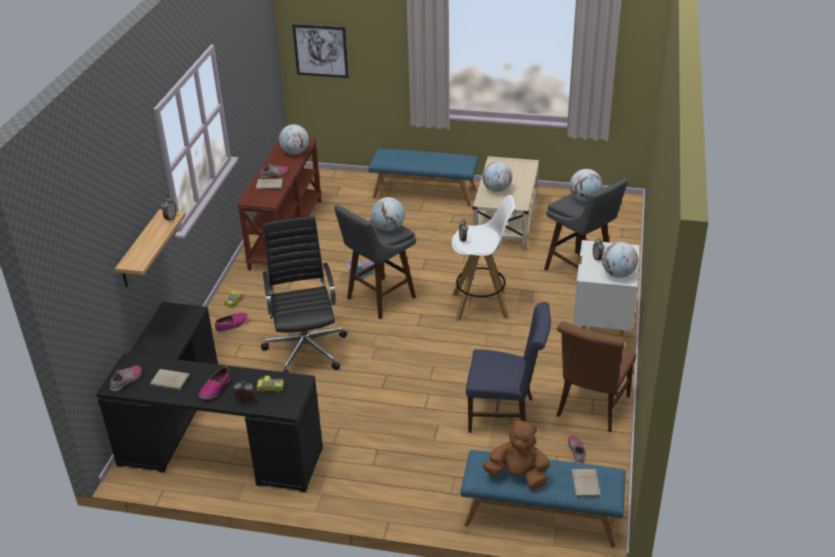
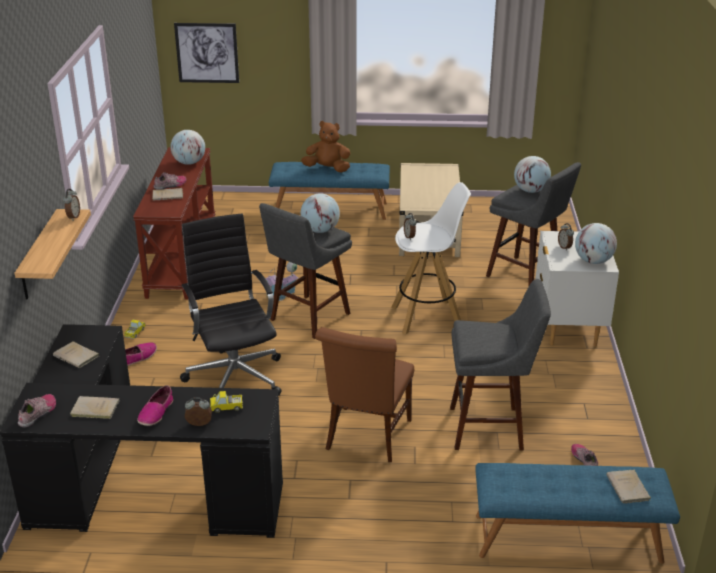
camera: 10 degrees left, 5 degrees down
(167, 332) = (77, 356): none -> beige book
(497, 189) = (421, 193): globe -> none
(506, 414) = (490, 428): blue chair -> grey stool
(518, 476) = (545, 486): brown plush toy -> brown plush toy (327, 169)
(591, 408) = (585, 414): brown chair -> brown chair (366, 438)

